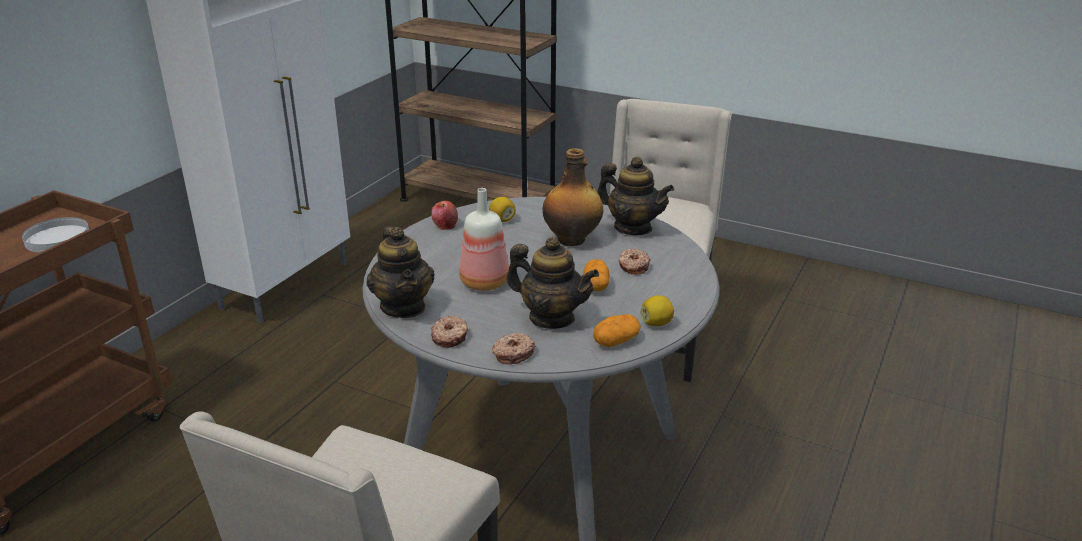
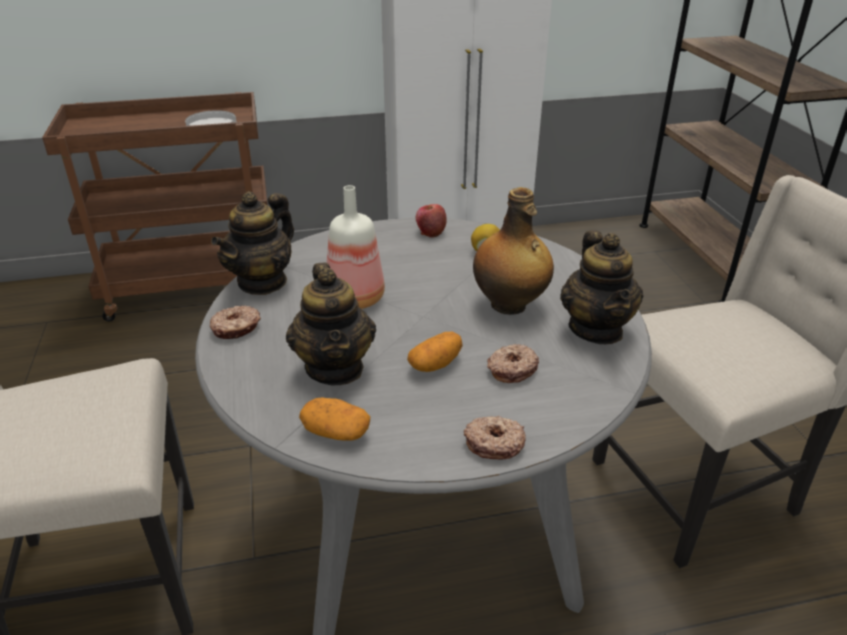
camera: 50 degrees right, 5 degrees up
(513, 354) = (241, 377): donut -> donut (494, 443)
(656, 323) = (409, 445): lemon -> none

